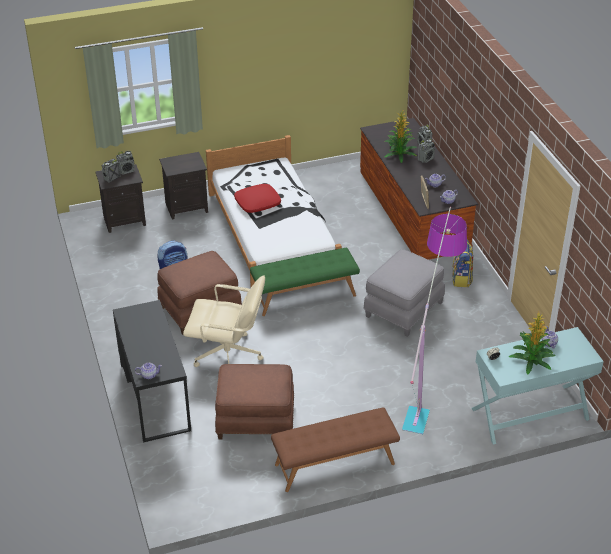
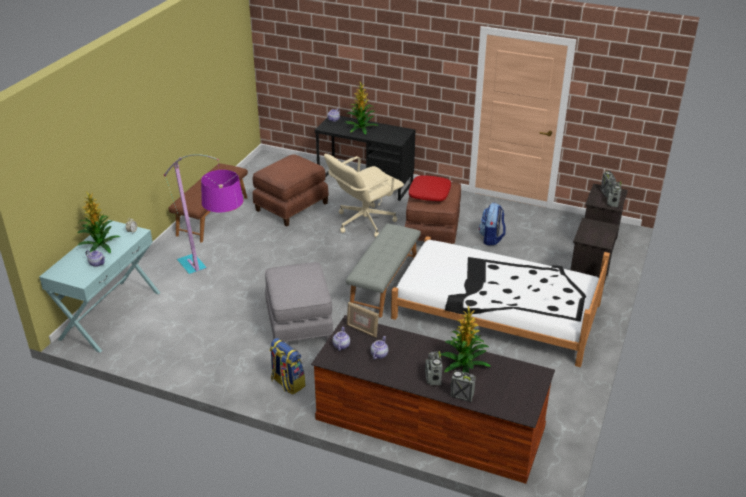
camera: 130 degrees right, 5 degrees down
(148, 345) = (361, 128): none -> potted plant
(257, 203) = (509, 273): red pillow -> red pillow (430, 193)
(304, 295) = (385, 284): green bench -> grey bench

